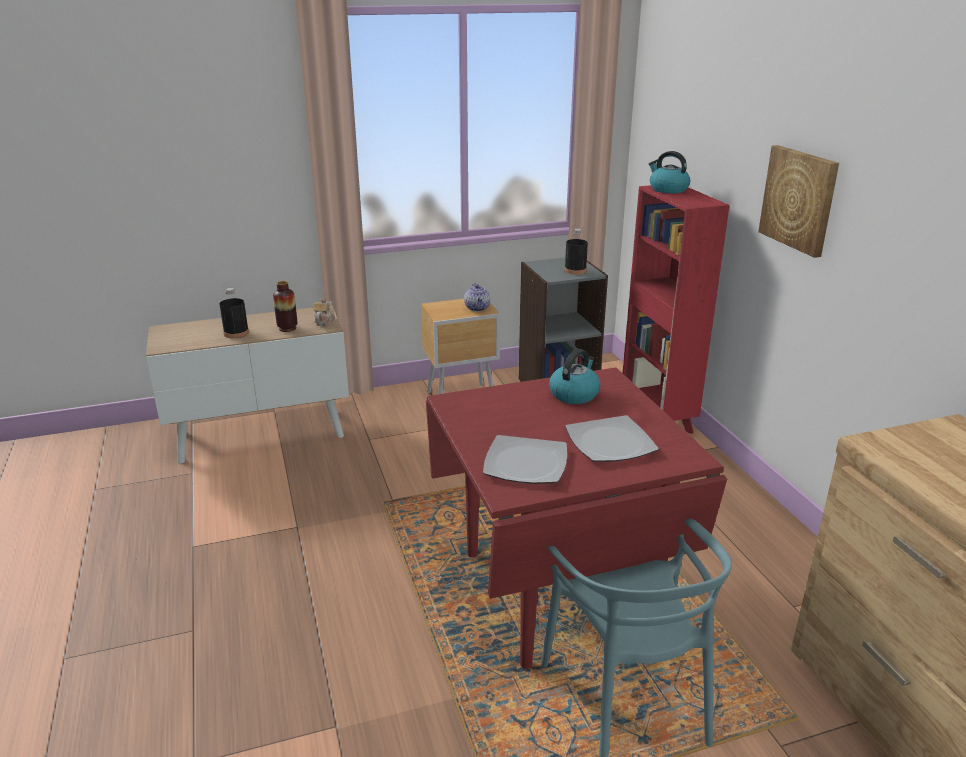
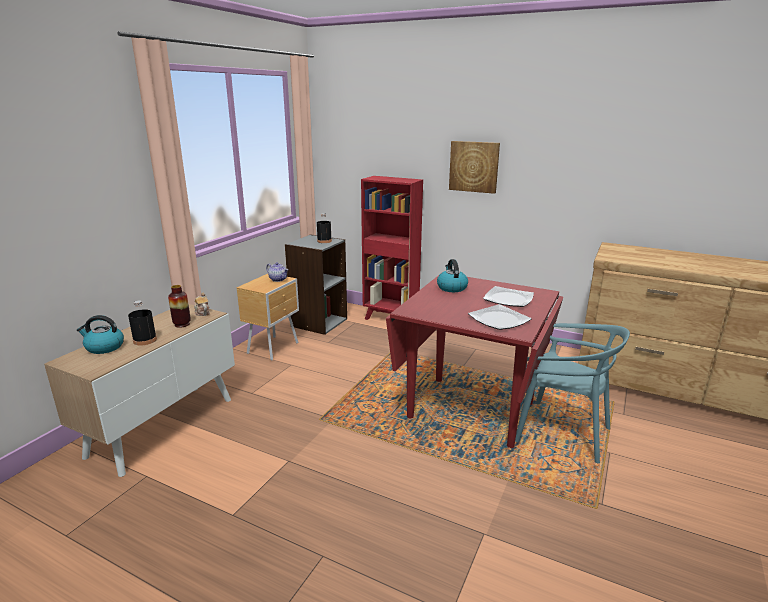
camera: 45 degrees left, 5 degrees down
(667, 189) = (379, 178): kettle -> kettle (104, 347)

